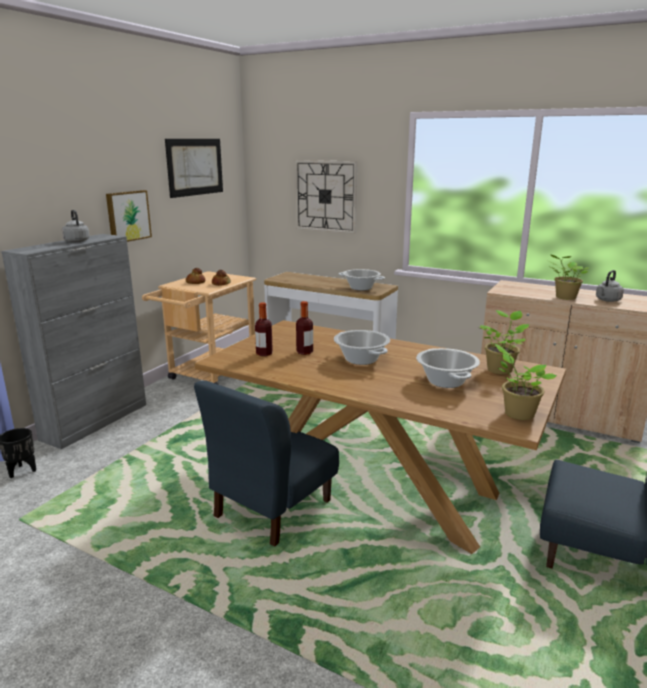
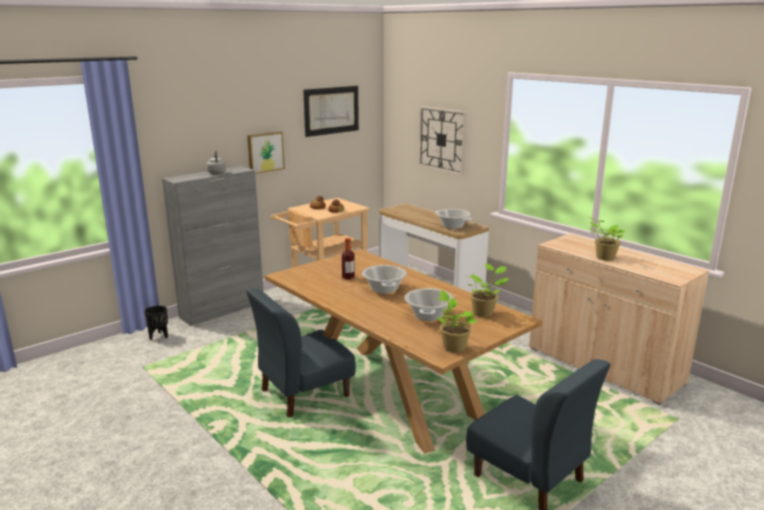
camera: 20 degrees right, 0 degrees up
(264, 353) = (318, 274): bottle -> none
(607, 300) = (642, 265): grey kettle -> none

